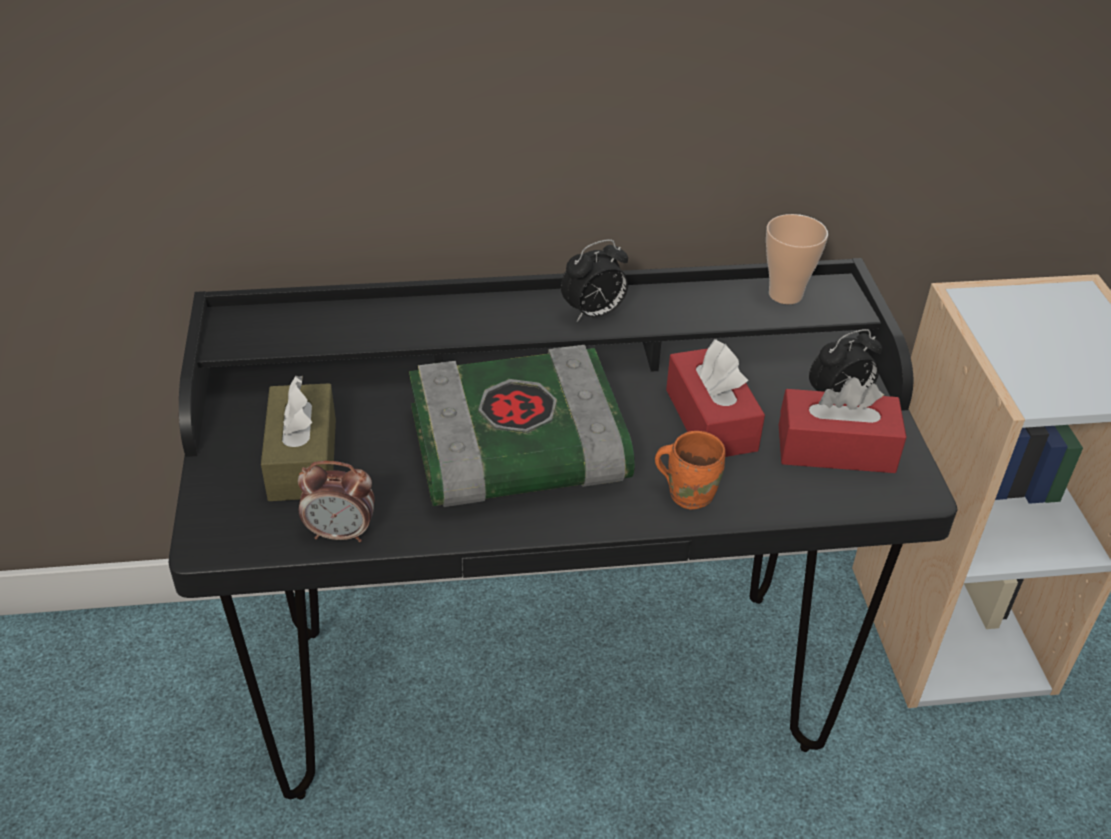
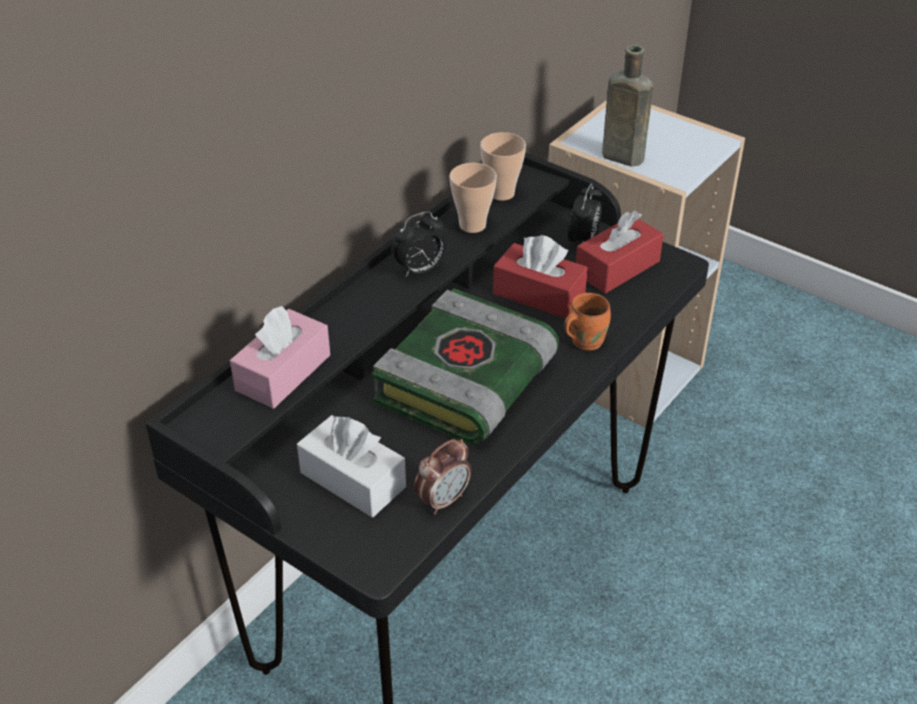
camera: 45 degrees left, 0 degrees up
(303, 459) = (353, 480): brown tissue box -> white tissue box
(349, 324) = (283, 372): none -> pink tissue box
(594, 314) = (419, 270): alarm clock -> alarm clock turned 45 degrees clockwise
(707, 306) = (472, 225): none -> cup
(996, 338) = (619, 156): none -> brown bottle

